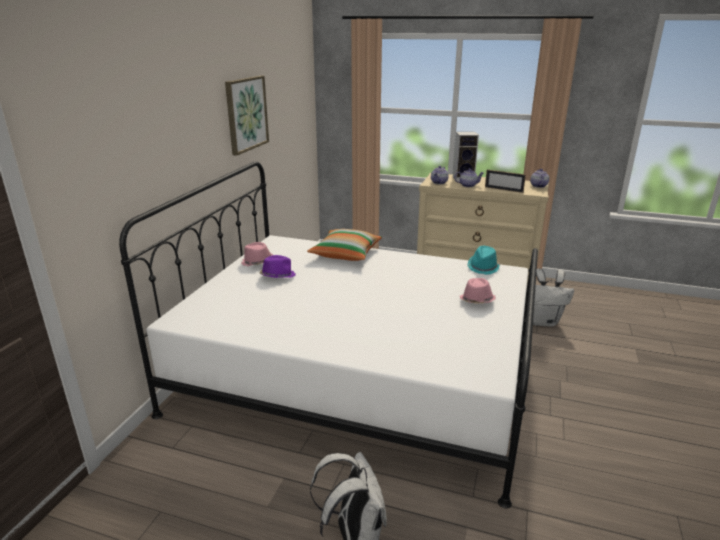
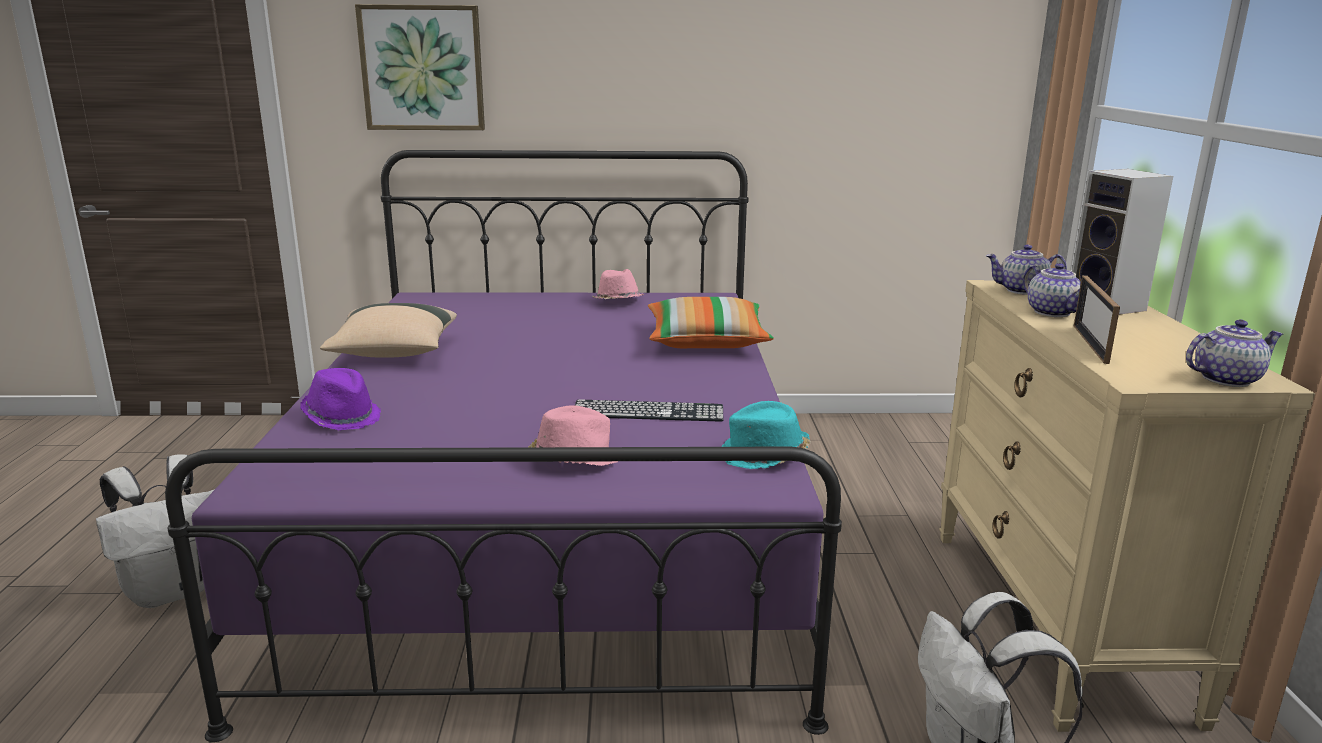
camera: 70 degrees right, 5 degrees down
(246, 114) = (727, 68): picture -> picture (422, 68)
(277, 276) = (577, 318): purple hat -> purple hat (342, 417)
(298, 334) = (394, 353): none -> beige pillow
(357, 375) = (553, 528): white bed -> purple bed
(429, 279) = (648, 411): none -> keyboard

